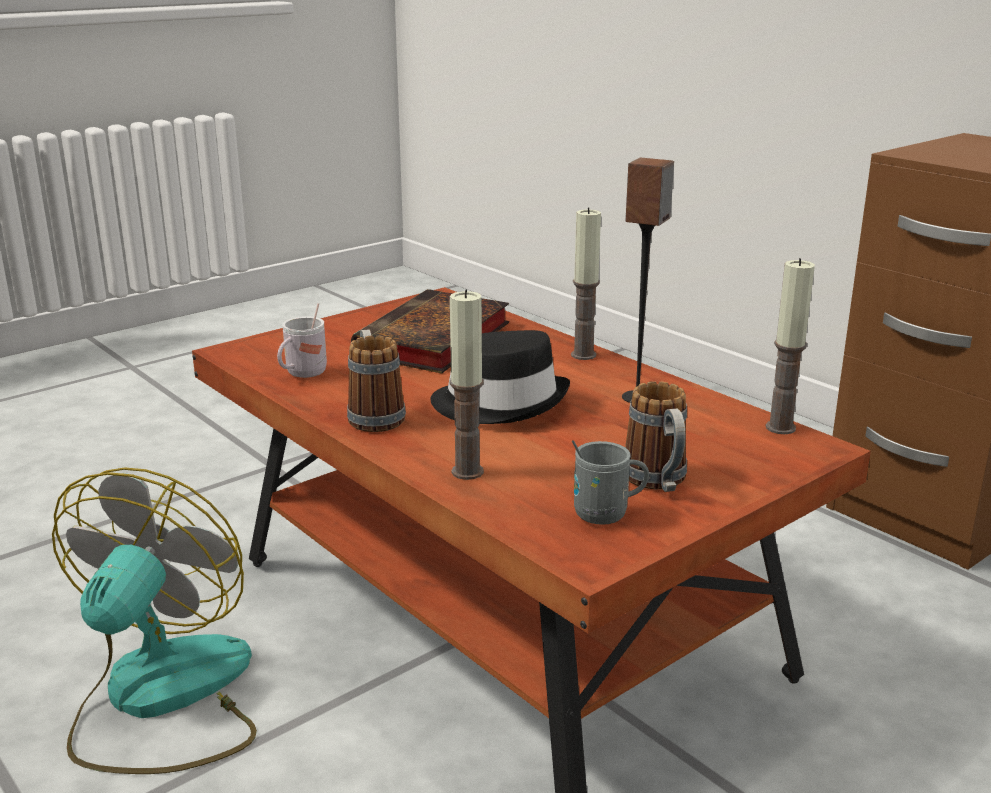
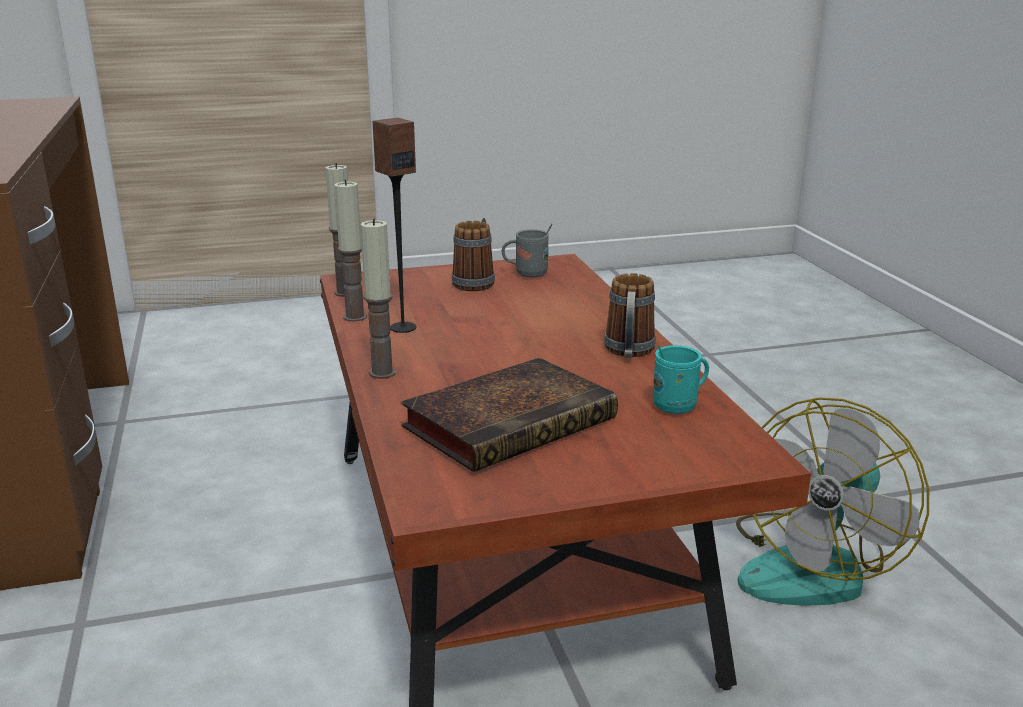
camera: 155 degrees left, 0 degrees up
(302, 375) = (680, 405): white mug -> turquoise mug
(467, 472) = (587, 304): candle -> candle (355, 317)
(500, 403) = (515, 343): black hat -> none

